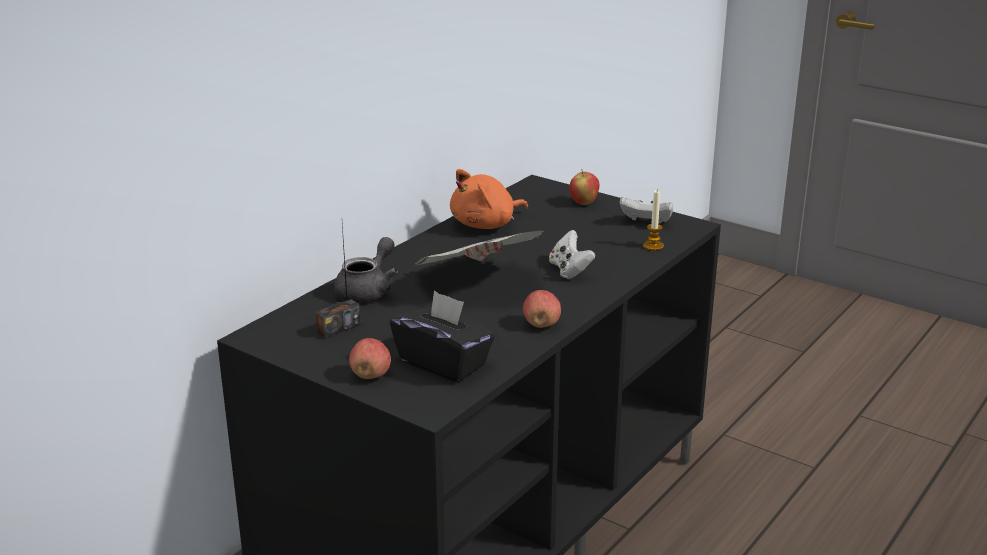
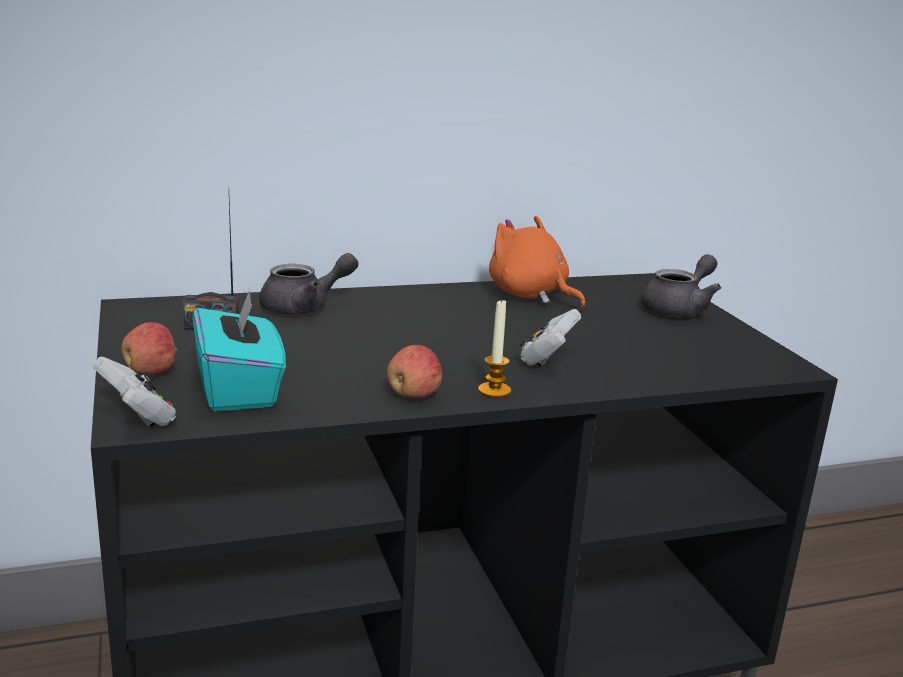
camera: 35 degrees right, 5 degrees down
(443, 363) = (239, 389): black tissue box -> turquoise tissue box
(477, 281) = (425, 335): newspaper -> none
(486, 224) = (530, 295): orange plush toy -> orange plush toy turned 45 degrees clockwise
(583, 203) = (679, 309): apple -> grey teapot
(646, 223) = (728, 347): white game controller -> white game controller (138, 418)
(653, 246) = (698, 371): candle -> candle (494, 391)

